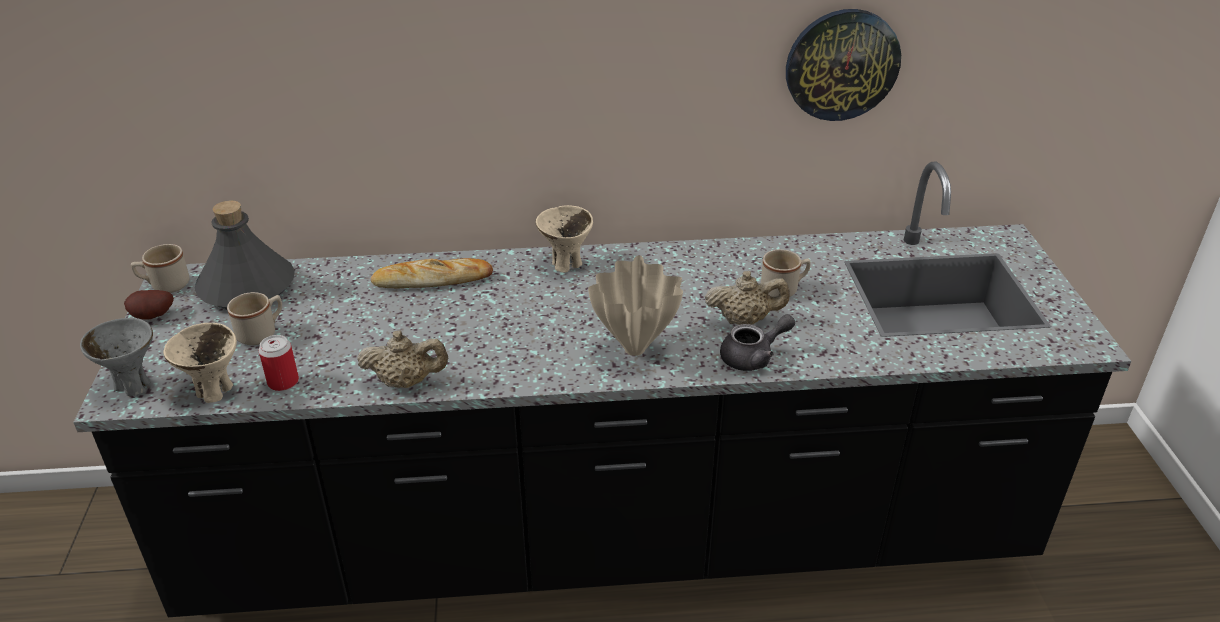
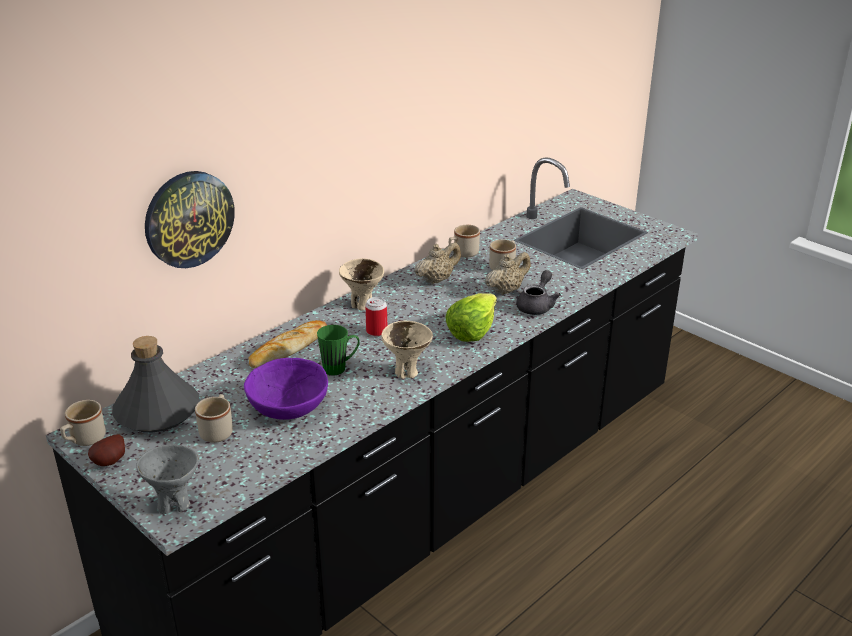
camera: 40 degrees left, 5 degrees down
(215, 392) = (244, 476): beige bowl -> beige bowl (407, 372)
(283, 382) = (283, 448): can -> can (376, 331)
(348, 341) = (289, 406): none -> purple bowl
(406, 382) = (365, 408): beige teapot -> beige teapot (437, 280)
(447, 325) = (340, 368): none -> green mug
(634, 350) = (471, 331): beige vase -> lettuce
(757, 252) = (463, 253): none -> beige mug
(841, 64) = (479, 110): wall clock -> wall clock (188, 219)

